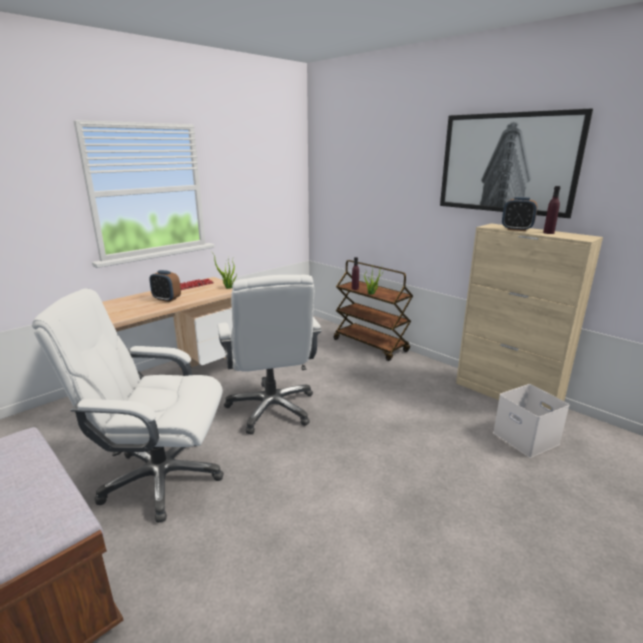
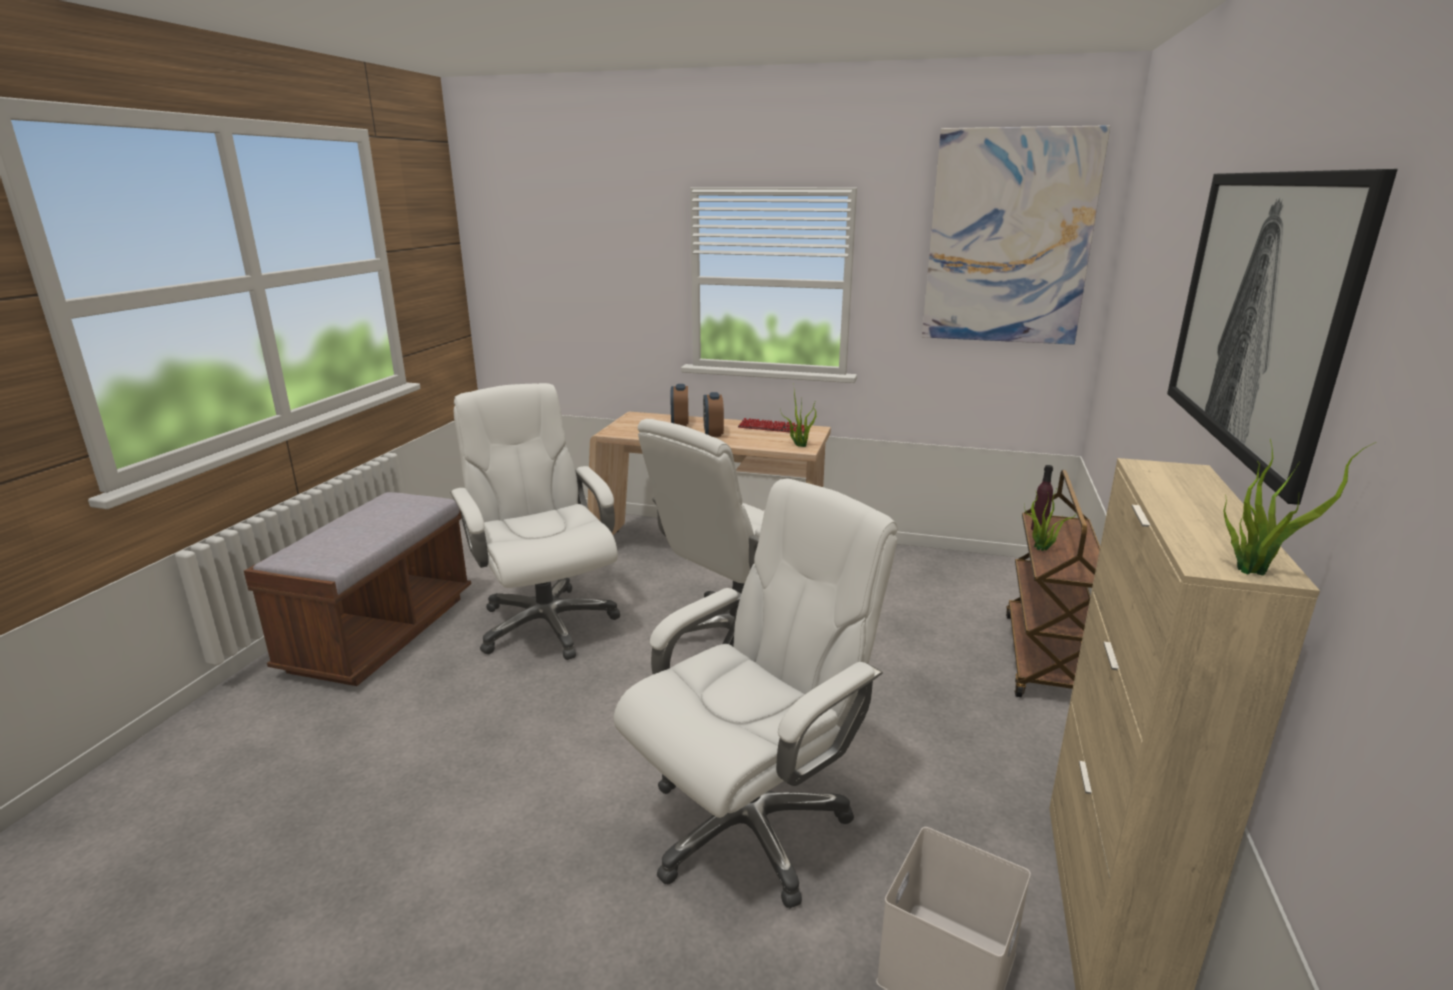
camera: 60 degrees right, 0 degrees up
(269, 154) = (1008, 238): none -> picture
(425, 457) = (749, 824): none -> white office chair
(516, 229) = (1174, 491): alarm clock -> alarm clock (680, 423)
(548, 233) = (1207, 524): purple bottle -> none
(588, 237) = (1256, 570): none -> potted plant

